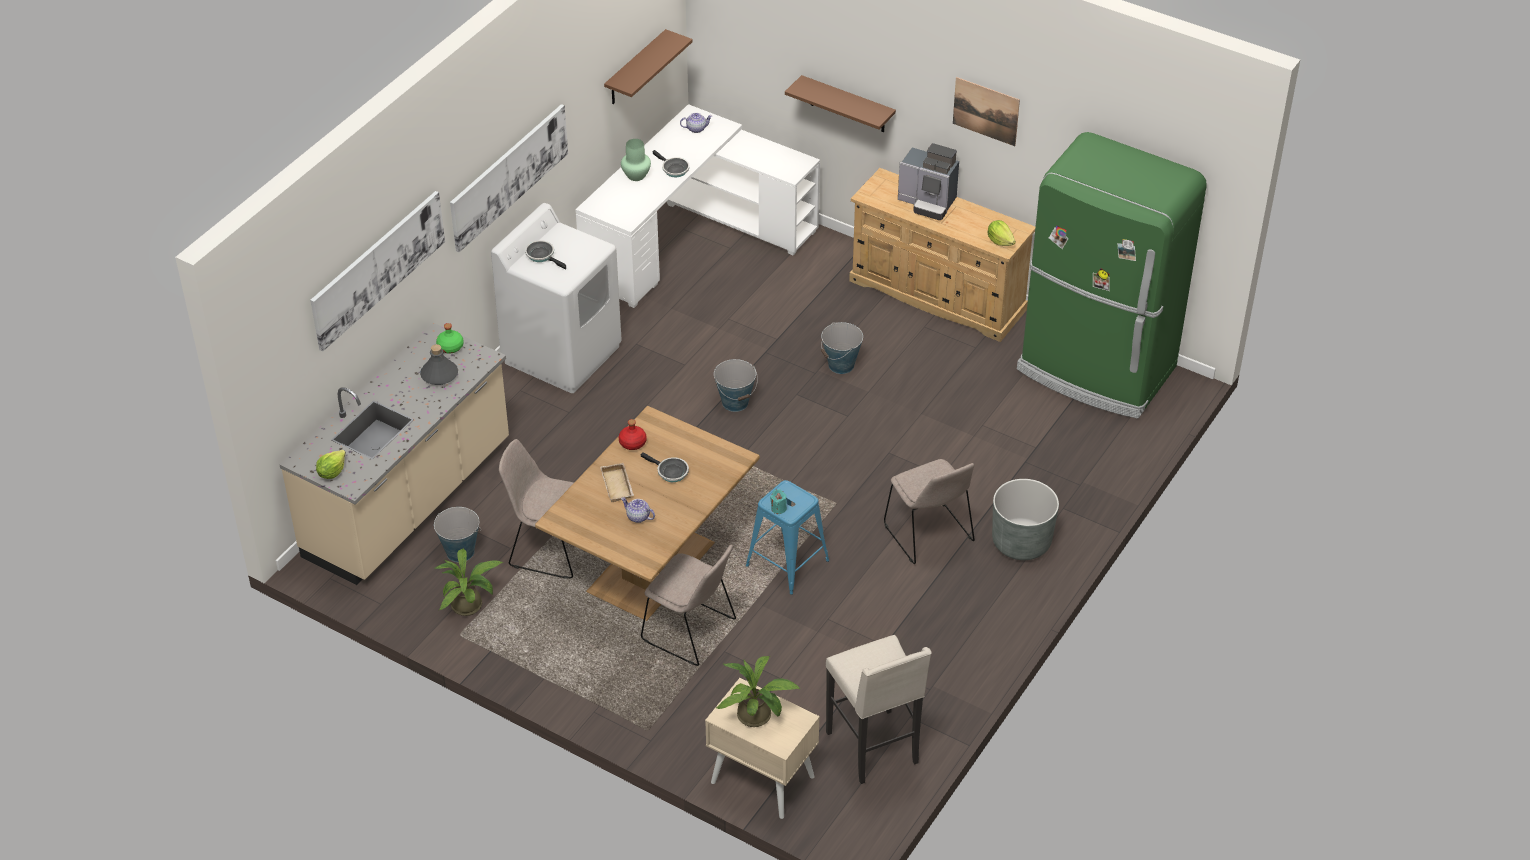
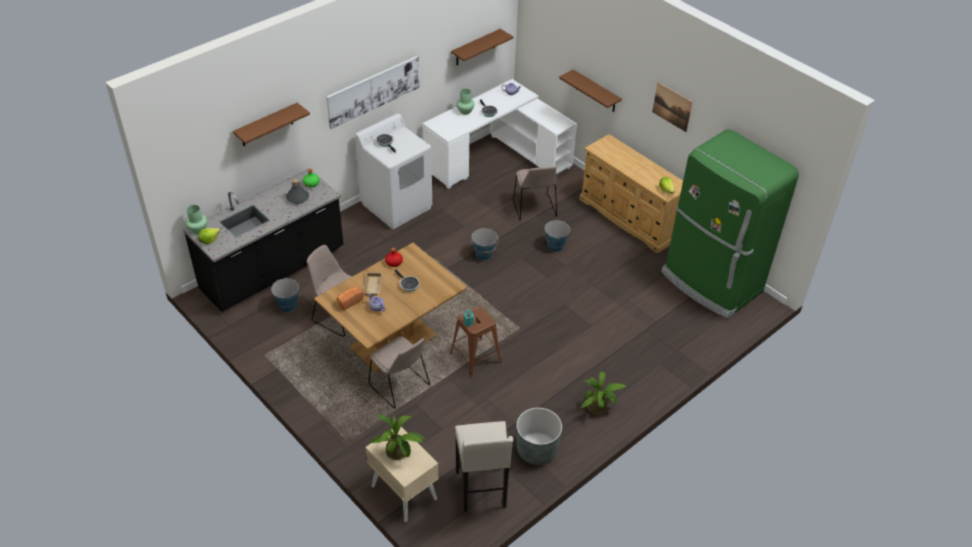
camera: 15 degrees right, 0 degrees up
(305, 459) = (198, 229): none -> green vase
(378, 269) = (266, 125): picture -> brown shelf
(409, 501) = (273, 270): beige counter -> black counter
(471, 605) = (279, 339): potted plant -> potted plant (599, 408)
(592, 517) = (349, 301): none -> bread
(786, 563) = (475, 358): blue stool -> brown stool
(928, 202) = (630, 159): coffee machine -> none
(929, 535) = (569, 361): beige chair -> beige chair (534, 209)
(1021, 542) = (626, 379): grey planter -> grey planter (536, 450)

